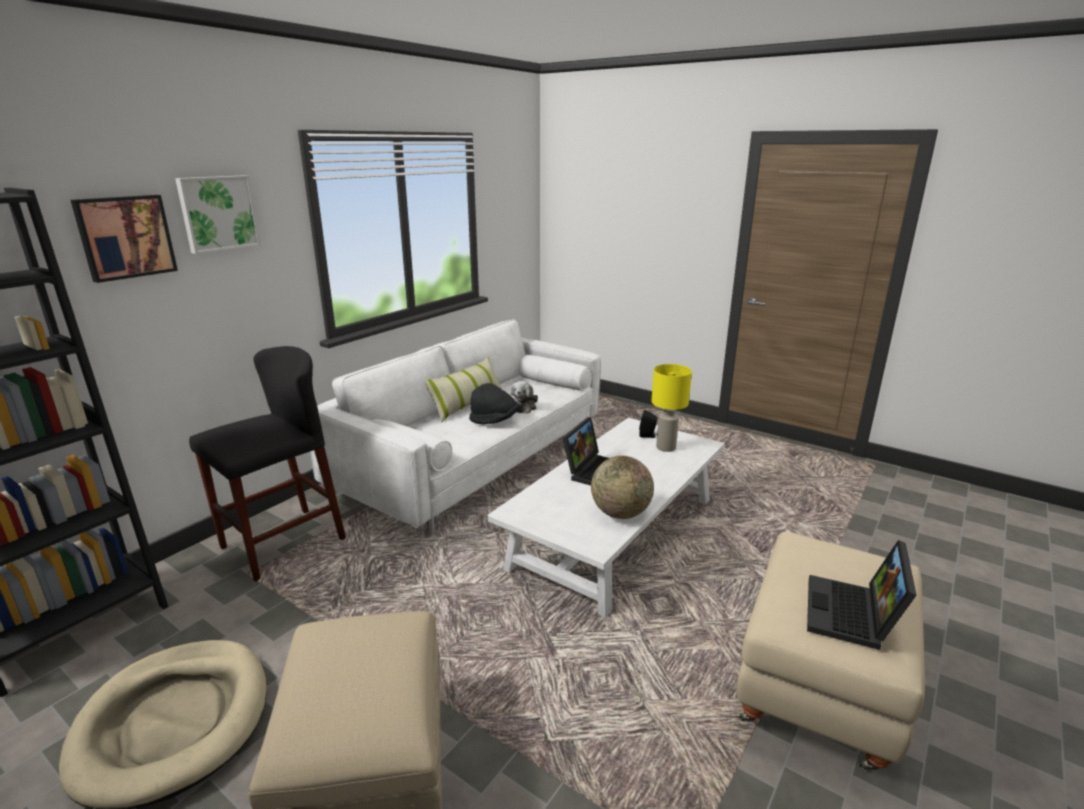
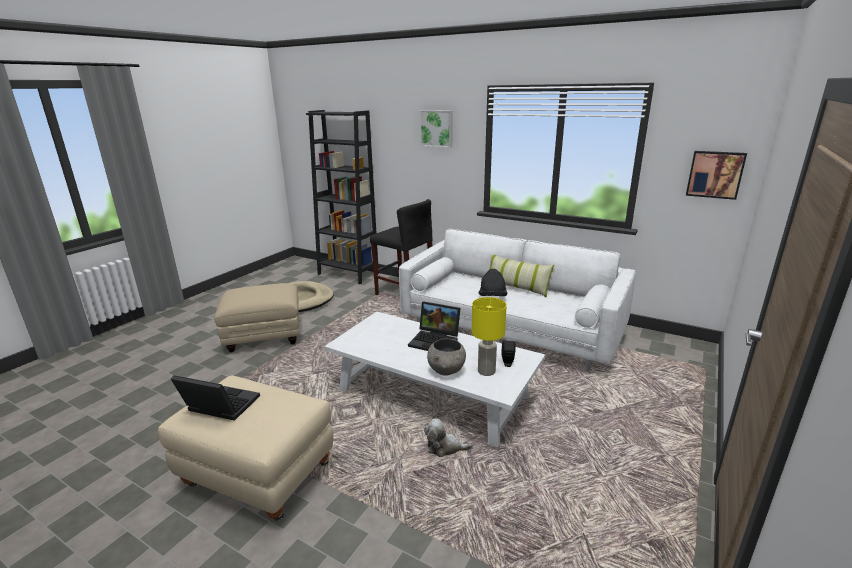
camera: 85 degrees right, 0 degrees up
(125, 237) = (400, 134): picture -> picture (715, 174)
(523, 406) = (525, 305): plush toy -> plush toy (444, 448)
(620, 513) = (377, 350): globe -> none
(668, 468) = (446, 371): none -> grey bowl

